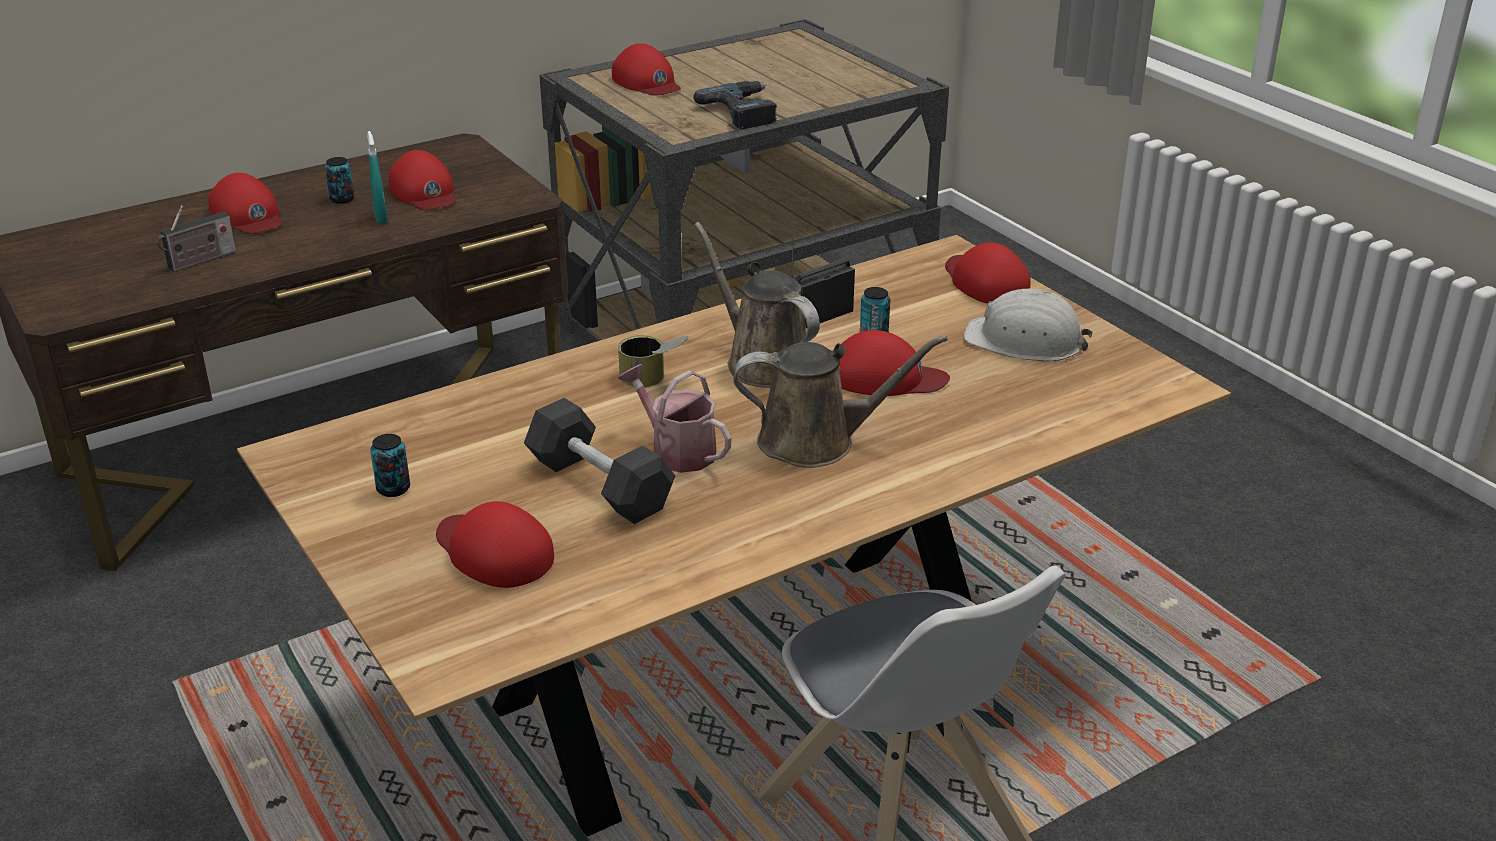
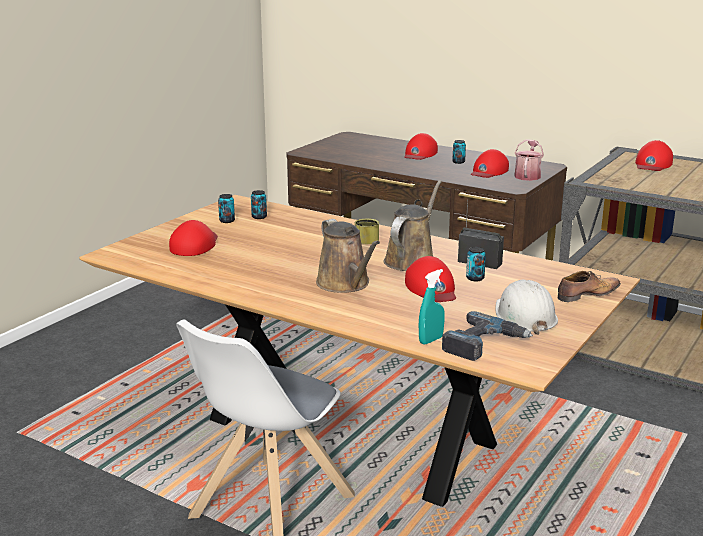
camera: 65 degrees right, 10 degrees down
(199, 261) = (371, 157): radio -> none
(381, 217) = (451, 171): turquoise spray bottle -> turquoise spray bottle (431, 340)
(411, 449) = (259, 217): none -> can
(599, 485) = (262, 251): grey dumbbell -> none
(677, 450) = (306, 259): watering can -> watering can (527, 175)
(745, 111) = (655, 187): power drill -> power drill (484, 344)
(985, 282) = (586, 295): red cap -> shoe

